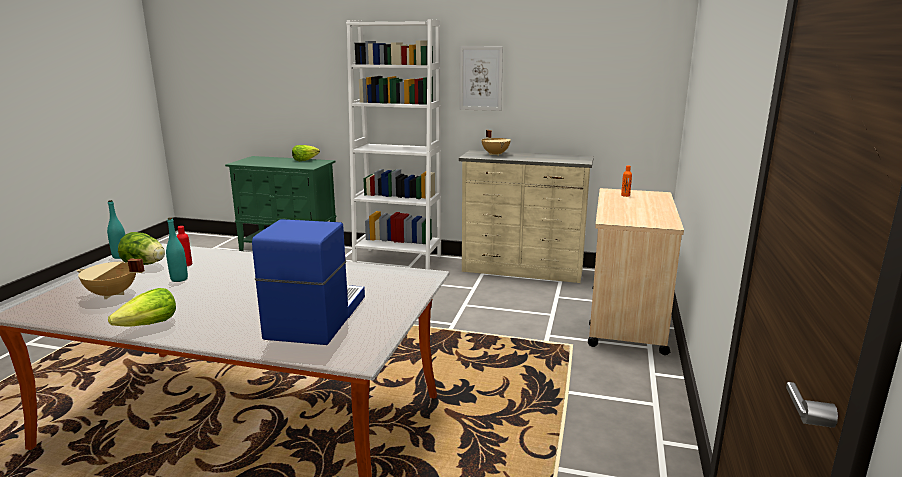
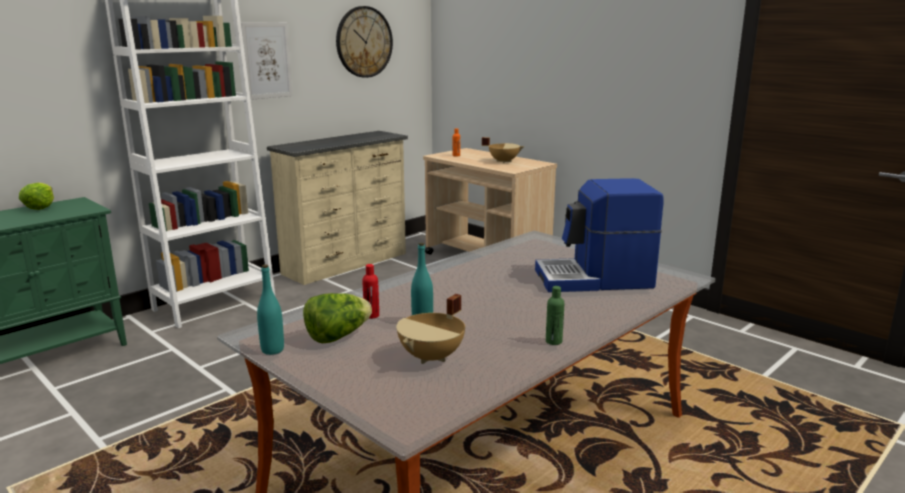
camera: 60 degrees left, 0 degrees up
(149, 325) = (553, 341): lettuce -> green bottle
(315, 317) = (595, 279): coffee machine -> coffee machine turned 45 degrees counterclockwise
(496, 154) = (309, 144): beige cooking pot -> beige cooking pot (503, 161)
(589, 66) = (364, 42): none -> wall clock

